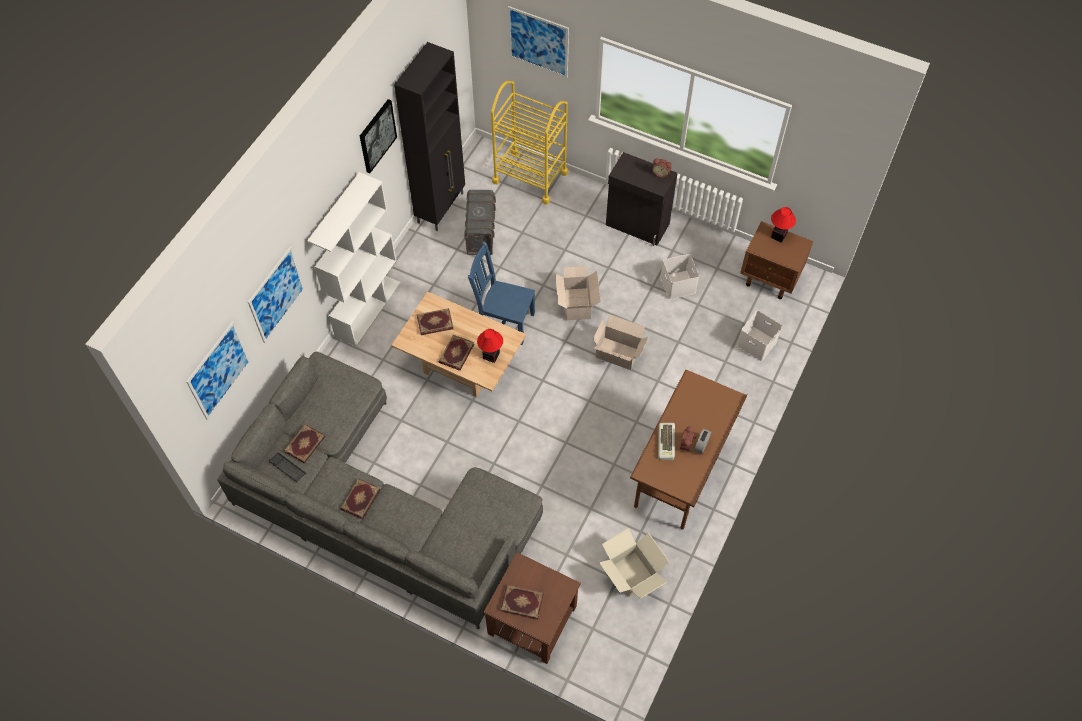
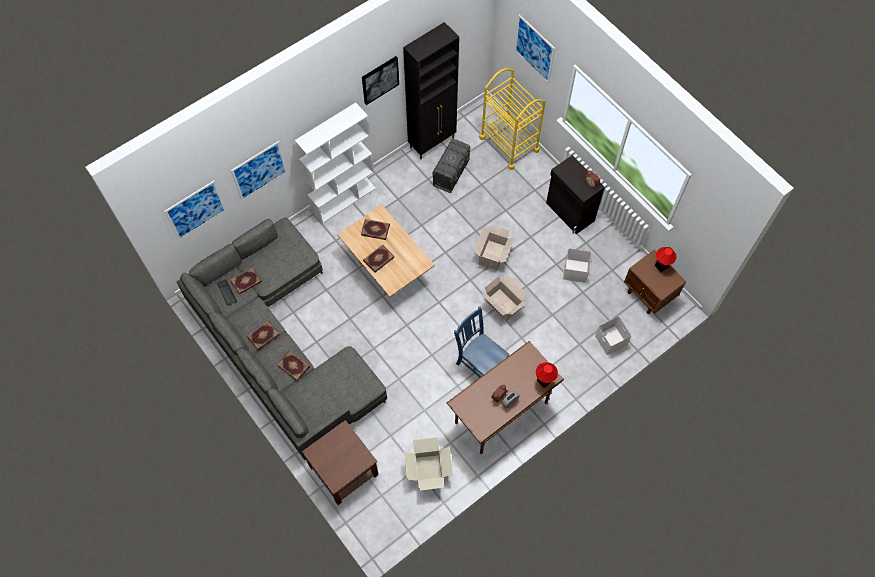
camera: 25 degrees right, 5 degrees up
(491, 355) = (401, 270): table lamp -> table lamp (544, 380)
(503, 322) = (433, 247): blue chair -> blue chair (480, 364)
(522, 602) = (331, 456): book -> book (293, 365)
(667, 443) = (485, 389): keyboard -> none

